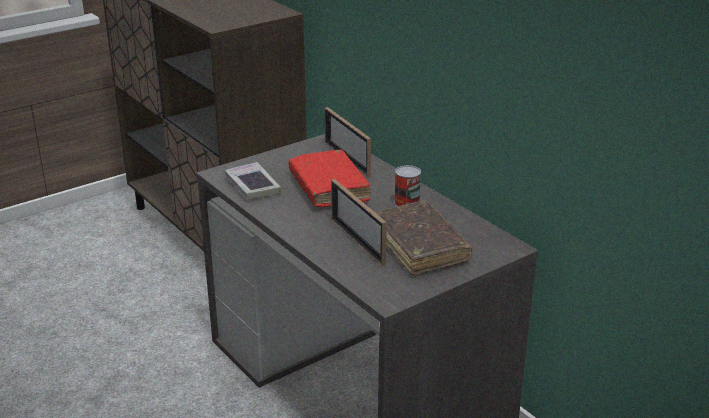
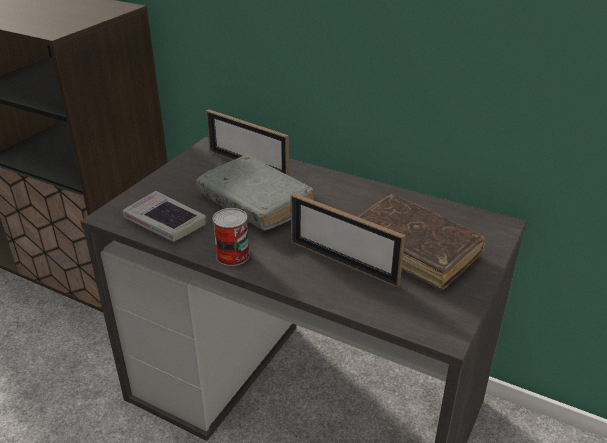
camera: 25 degrees left, 5 degrees up
(328, 188) = (255, 202): red book -> grey book
(407, 202) = (353, 200): can -> can (232, 255)

